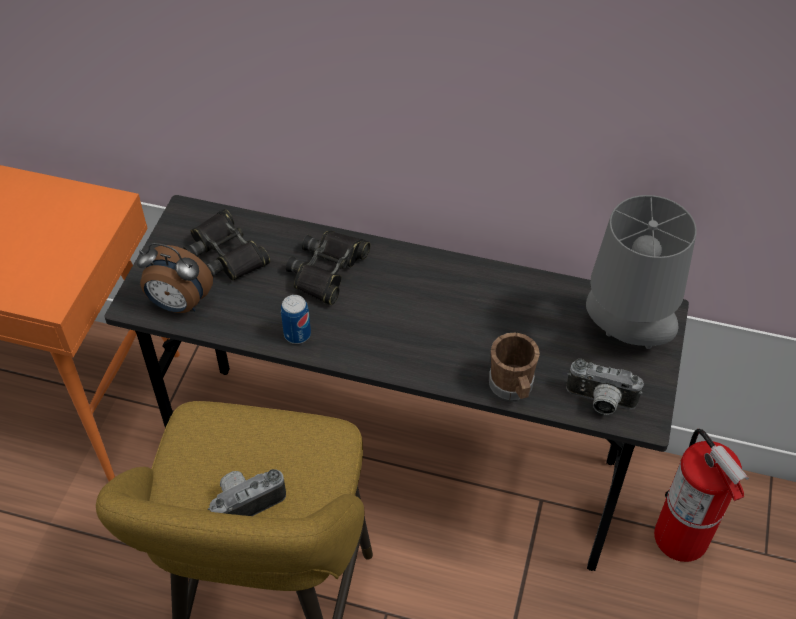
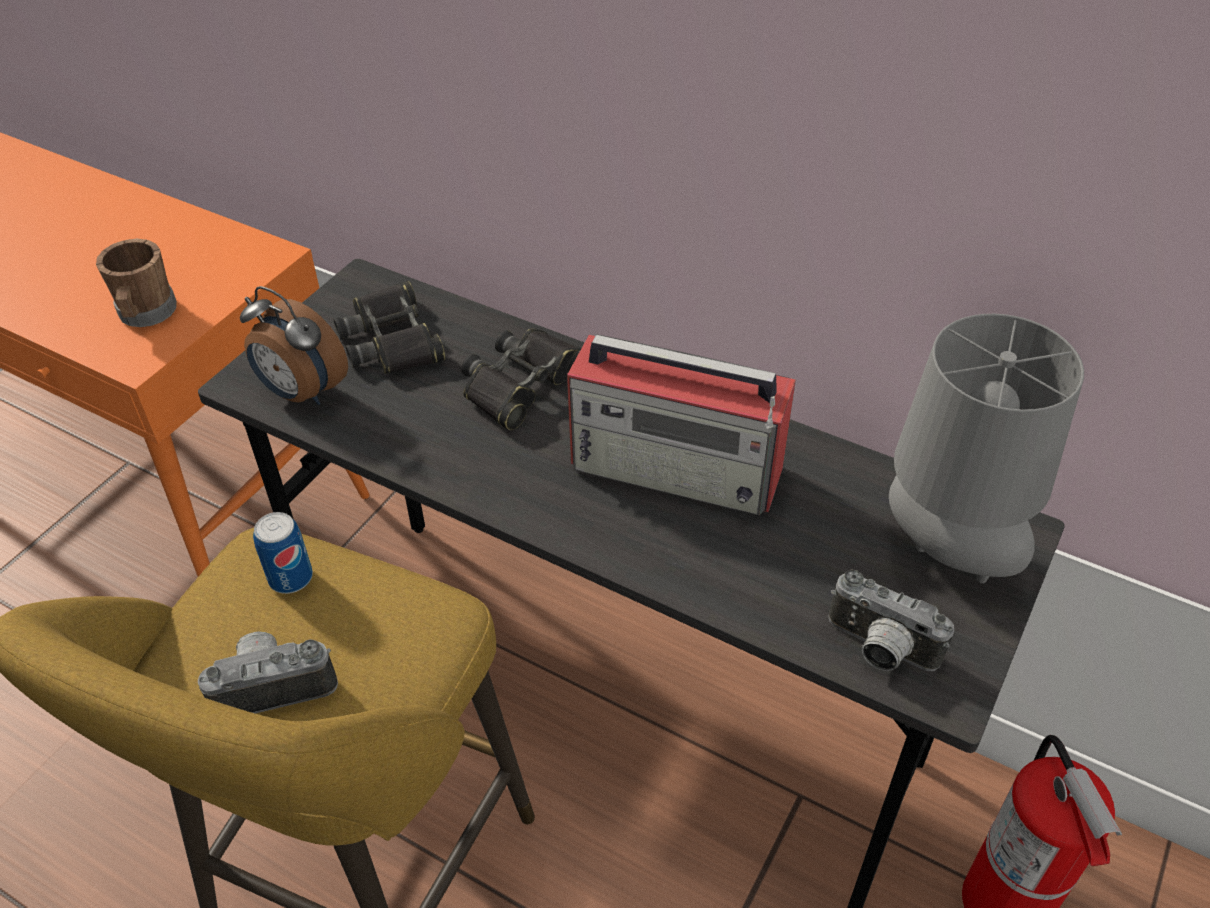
camera: 15 degrees right, 5 degrees down
(297, 334) = (447, 461): can -> can (291, 578)
(448, 310) = (679, 468): none -> radio
(512, 387) = (743, 597): brown mug -> brown mug (146, 314)

